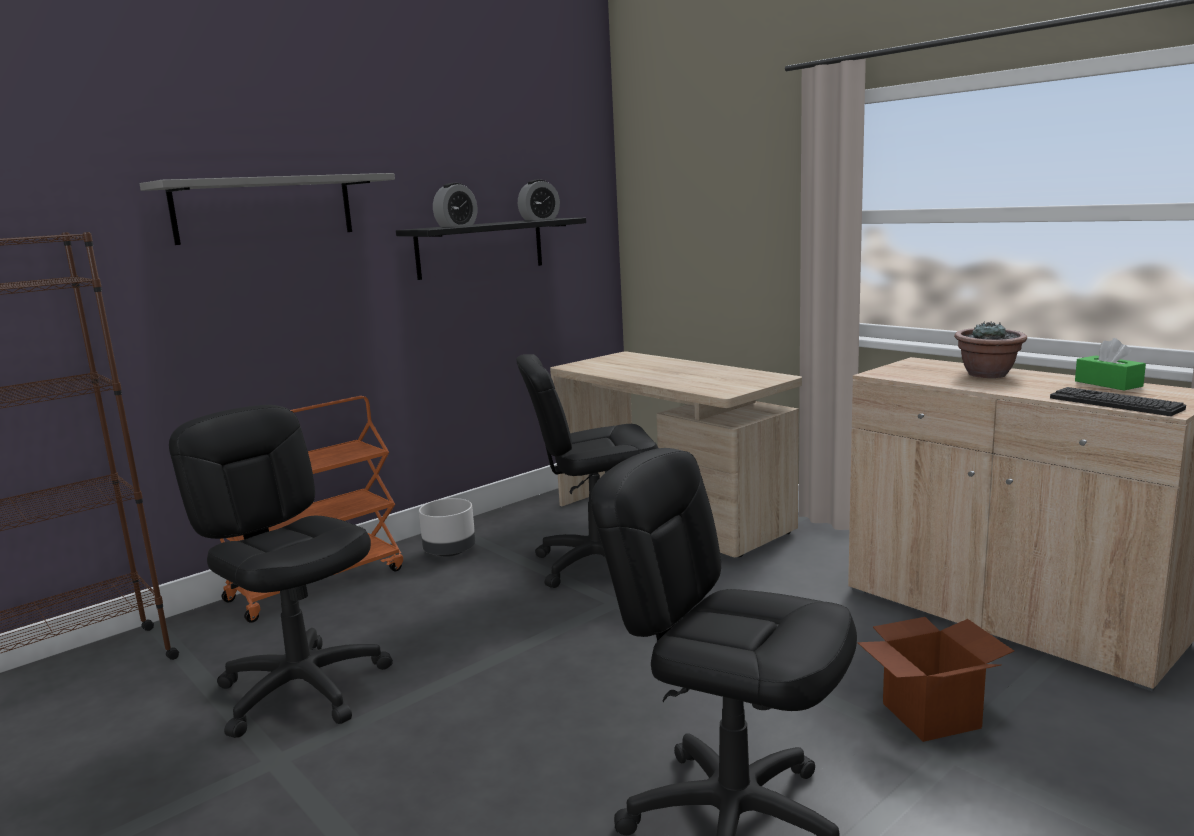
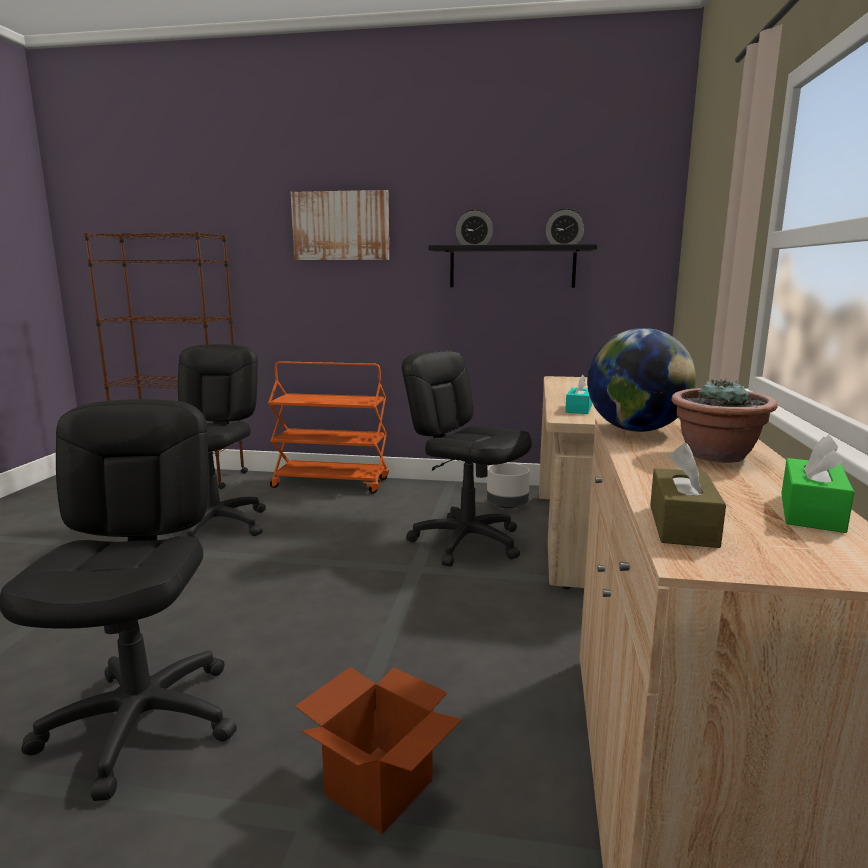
camera: 50 degrees right, 0 degrees up
(264, 208) = (341, 226): grey shelf -> picture
(449, 551) = (417, 495): grey planter -> grey planter (507, 505)
(700, 384) = (578, 409): none -> turquoise tissue box
(903, 374) = (636, 430): none -> globe
(1115, 403) = (682, 525): keyboard -> brown tissue box

